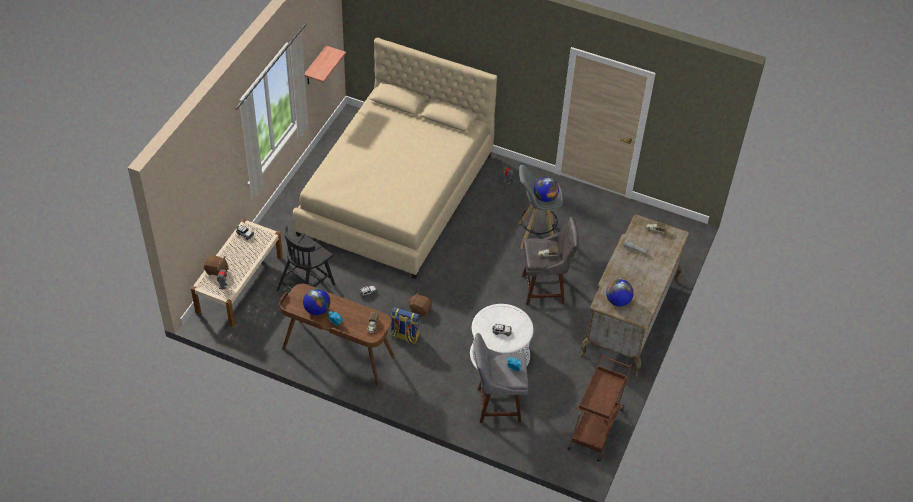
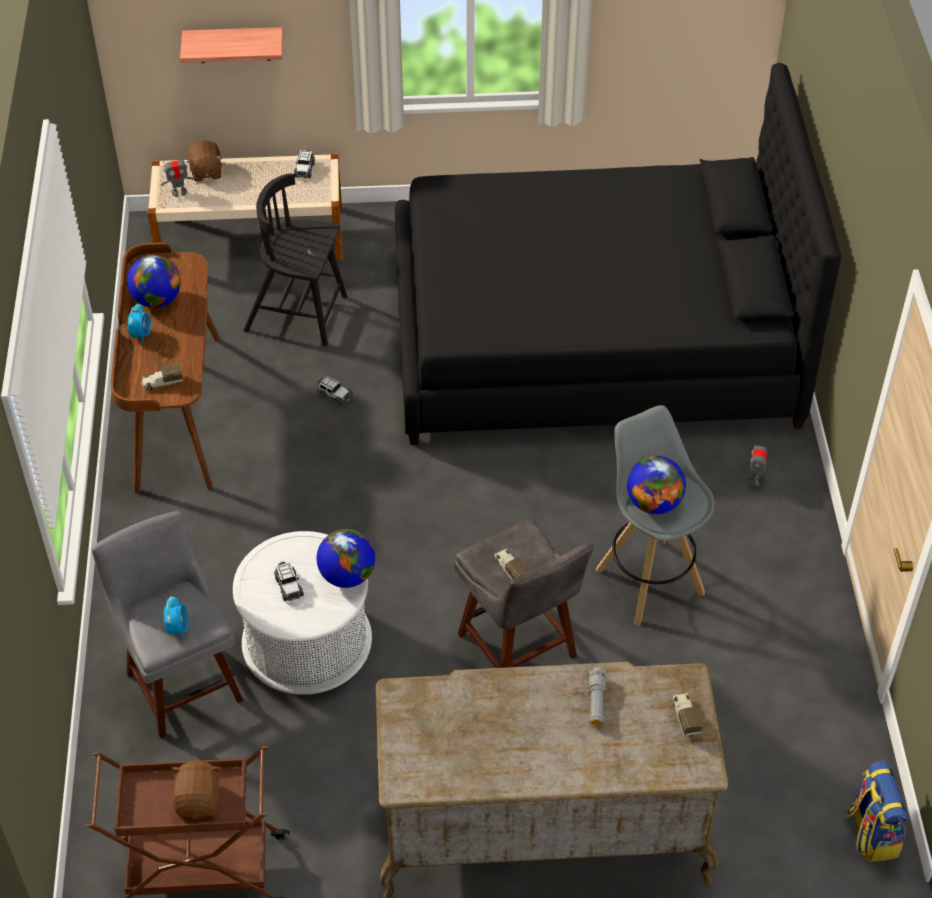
camera: 65 degrees right, 0 degrees up
(315, 67) = (655, 35): shelf -> shelf (234, 44)
(397, 194) = (593, 338): beige bed -> black bed
(404, 336) = (267, 483): backpack -> backpack (871, 833)
(420, 309) = (343, 479): brown plush toy -> brown plush toy (199, 800)
(618, 301) = (425, 722): globe -> globe (347, 575)

